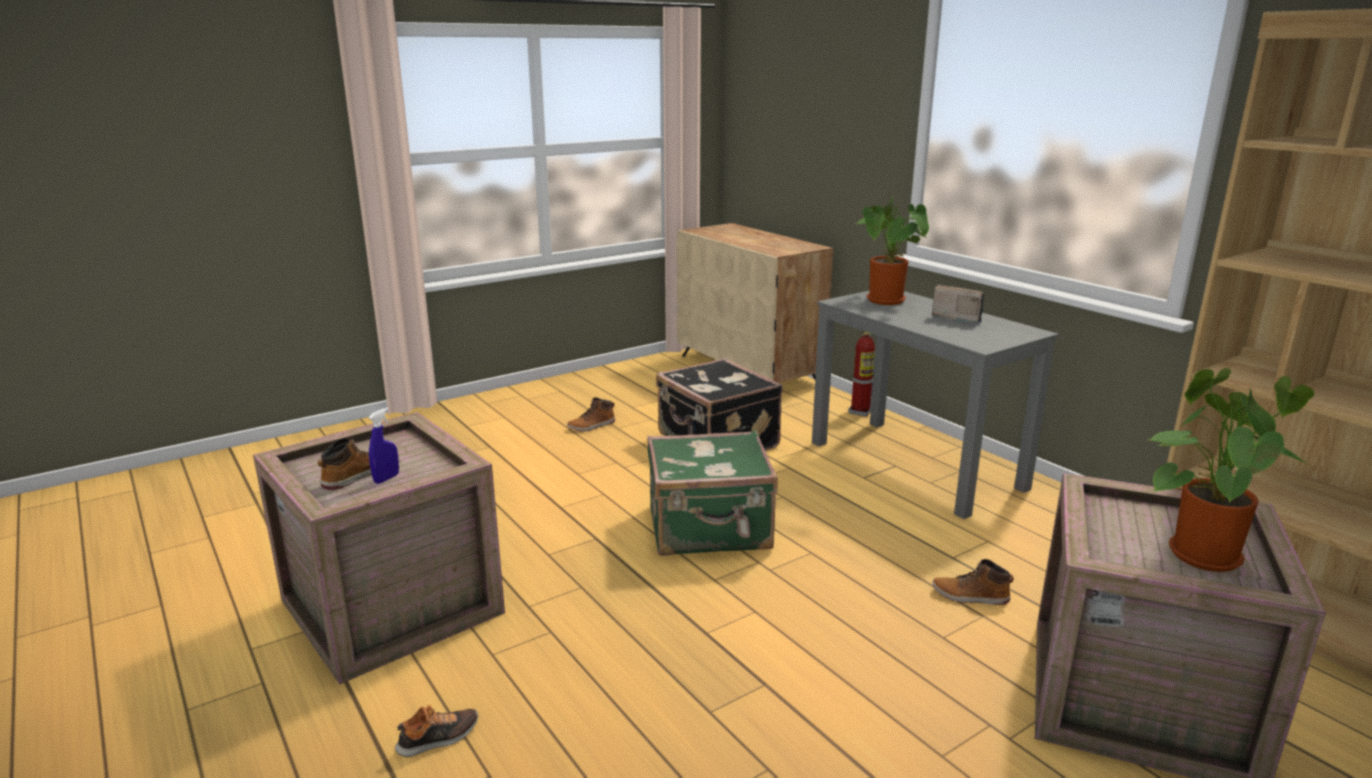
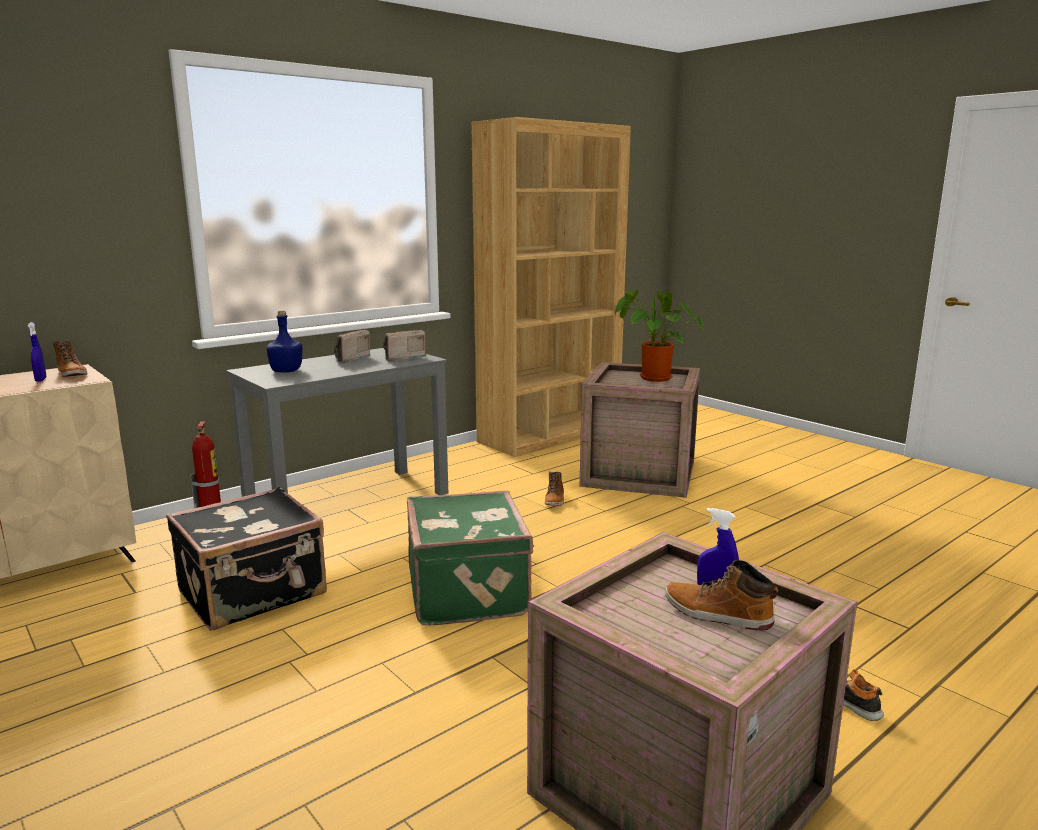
camera: 95 degrees left, 5 degrees down
(592, 426) = (141, 697): boot -> boot (72, 374)
(777, 245) = (41, 380): none -> blue spray bottle
(888, 302) = (286, 371): potted plant -> blue bottle
(978, 336) = (402, 358): none -> radio

